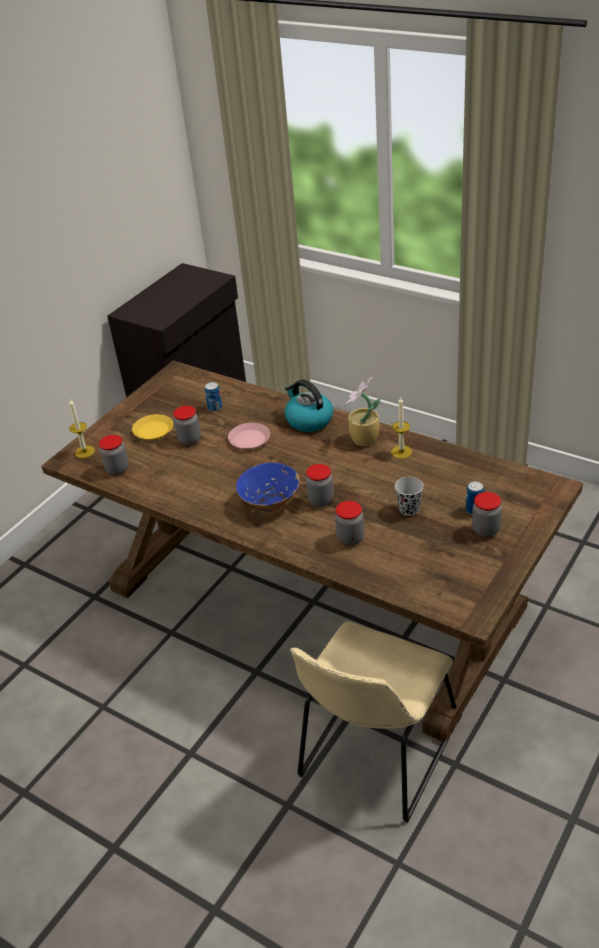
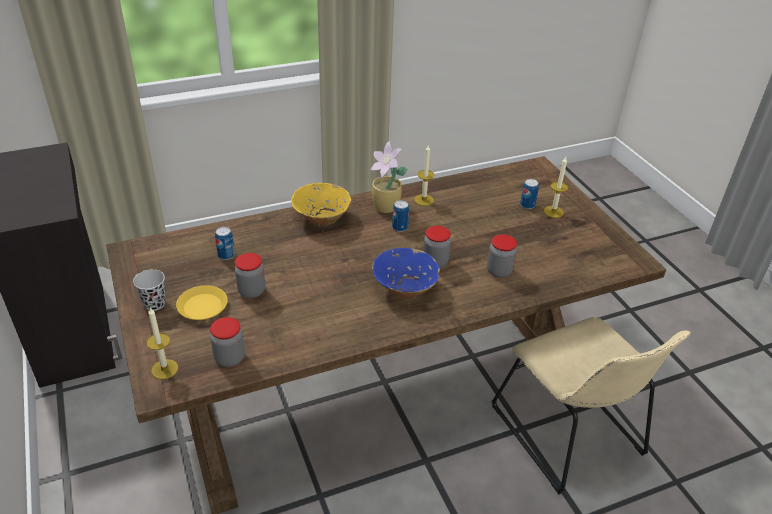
camera: 60 degrees left, 0 degrees up
(249, 439) = (303, 259): pink plate -> none
(308, 420) = (322, 218): kettle -> yellow bowl
(345, 460) = (400, 227): none -> can
(409, 509) = (495, 229): black cup -> black cup (154, 304)
(486, 530) = (553, 212): jar -> candle

